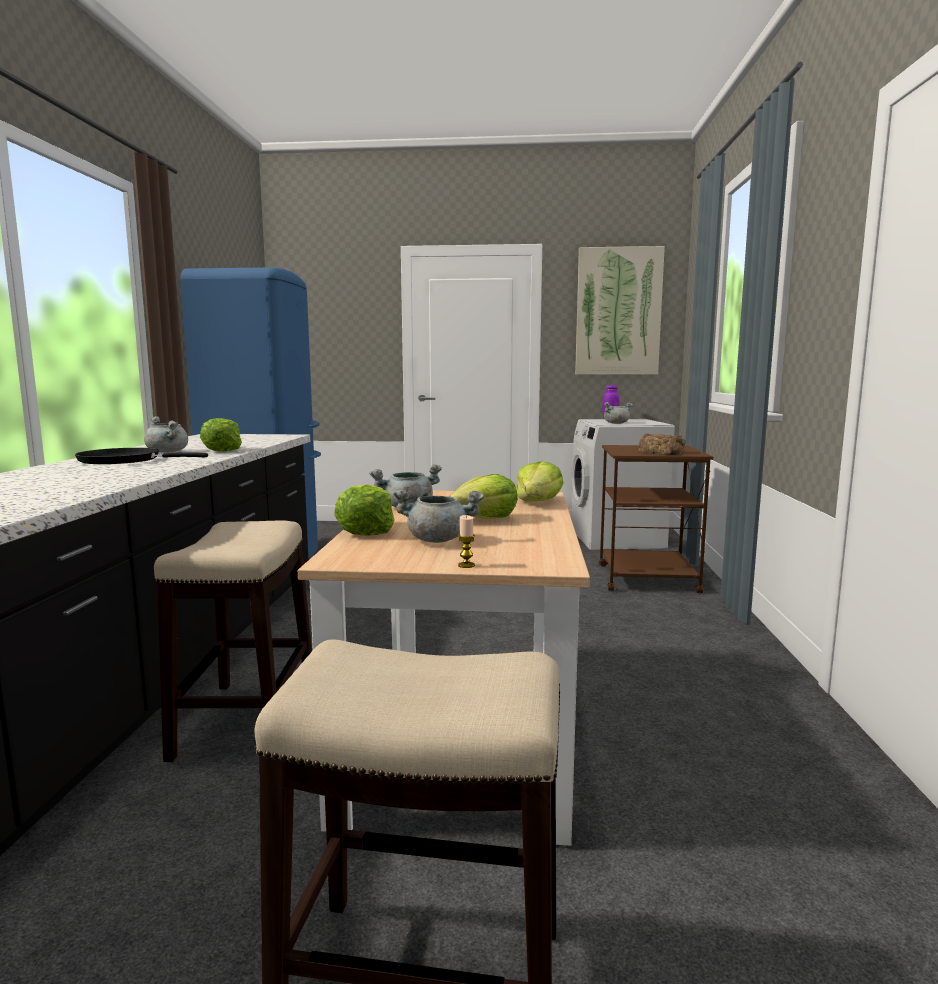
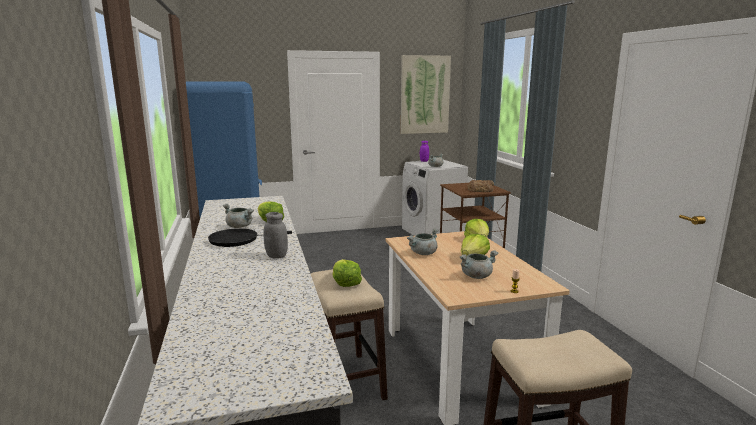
camera: 20 degrees left, 5 degrees up
(125, 475) = (276, 256): none -> grey jar
(366, 531) = (433, 274): lettuce -> lettuce (345, 283)

